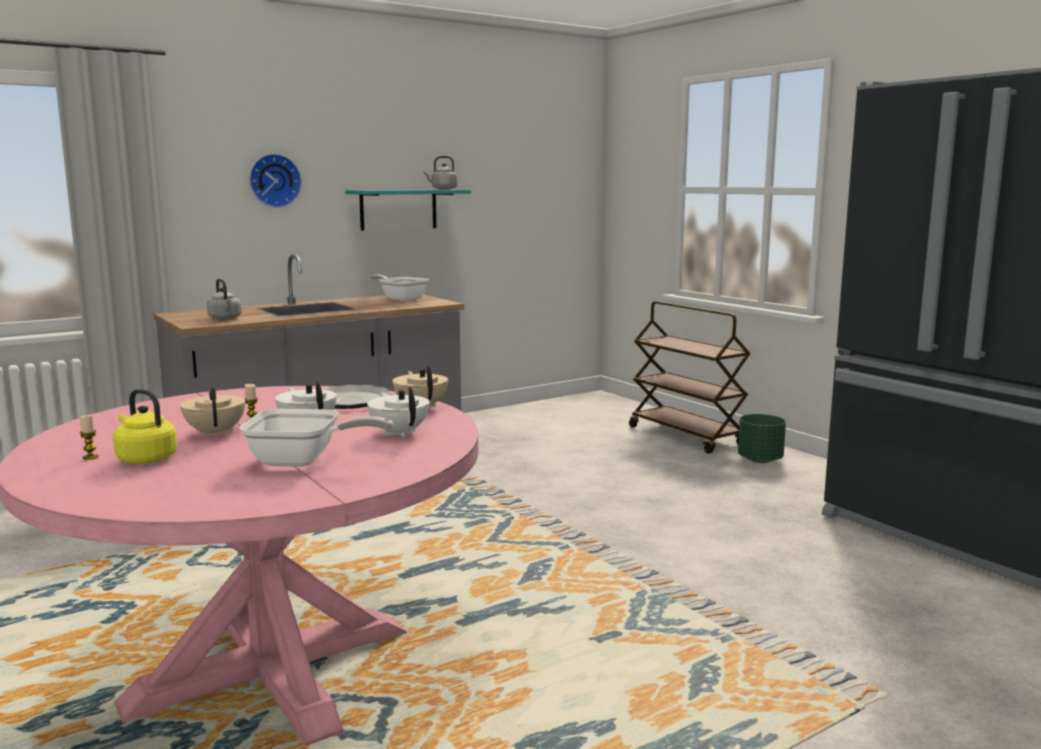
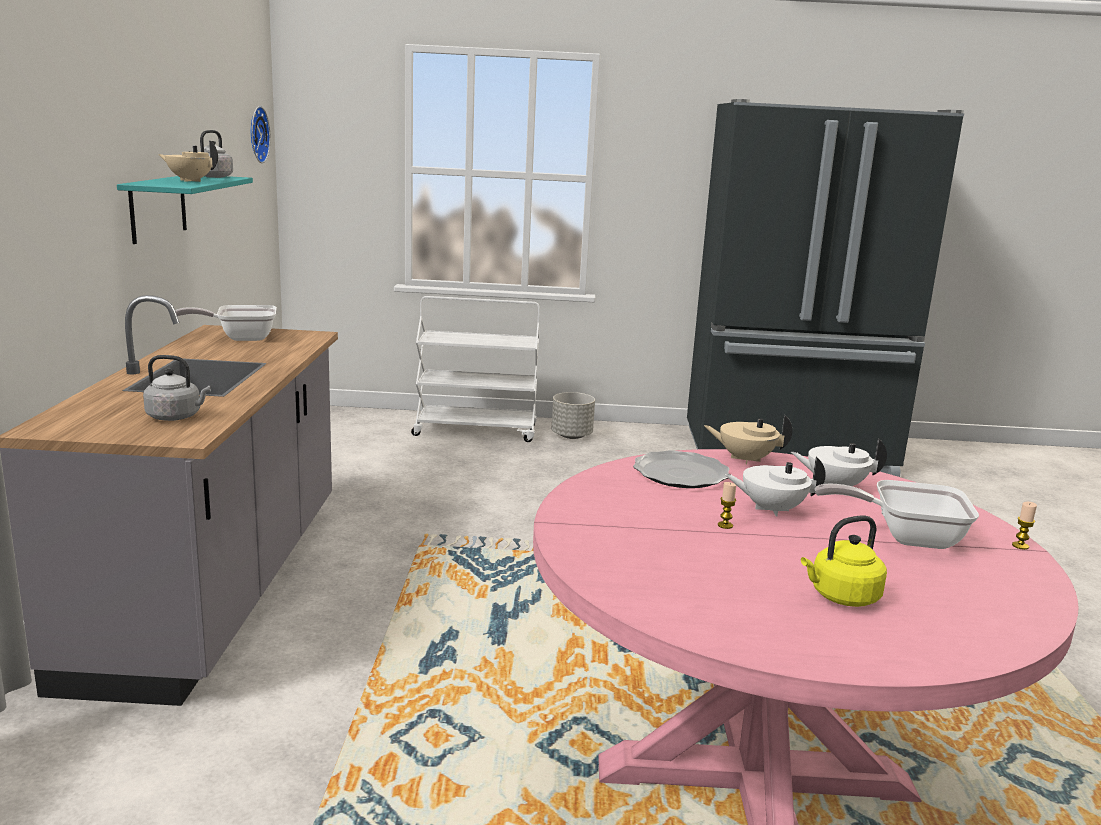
camera: 55 degrees left, 5 degrees up
(90, 457) = (811, 622): candle -> candle (1020, 546)
(216, 433) = (759, 548): beige teapot -> beige teapot (190, 180)
(274, 180) = (55, 176): wall clock -> wall clock (256, 134)
(303, 461) = (905, 537): frying pan -> frying pan turned 120 degrees counterclockwise
(686, 436) = (476, 431): brown cart -> white cart
(760, 460) = (571, 436): green planter -> grey planter

